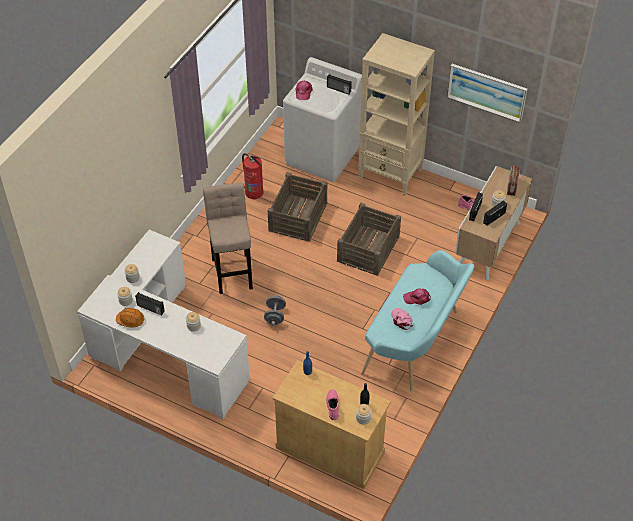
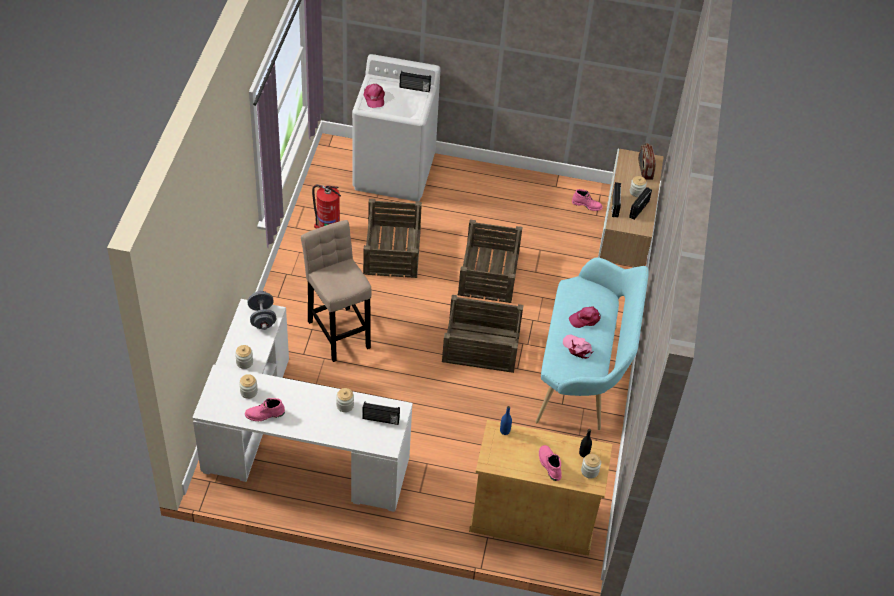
camera: 20 degrees left, 0 degrees up
(130, 320) = (264, 415): orange hard hat -> pink boot
(150, 309) = (283, 395): radio -> radio (381, 419)
(275, 316) = (409, 374): grey dumbbell -> grey dumbbell (262, 318)
(340, 305) = (481, 346): none -> crate
(390, 175) = (482, 181): beige bookcase -> none
(486, 92) = (600, 63): picture -> none

